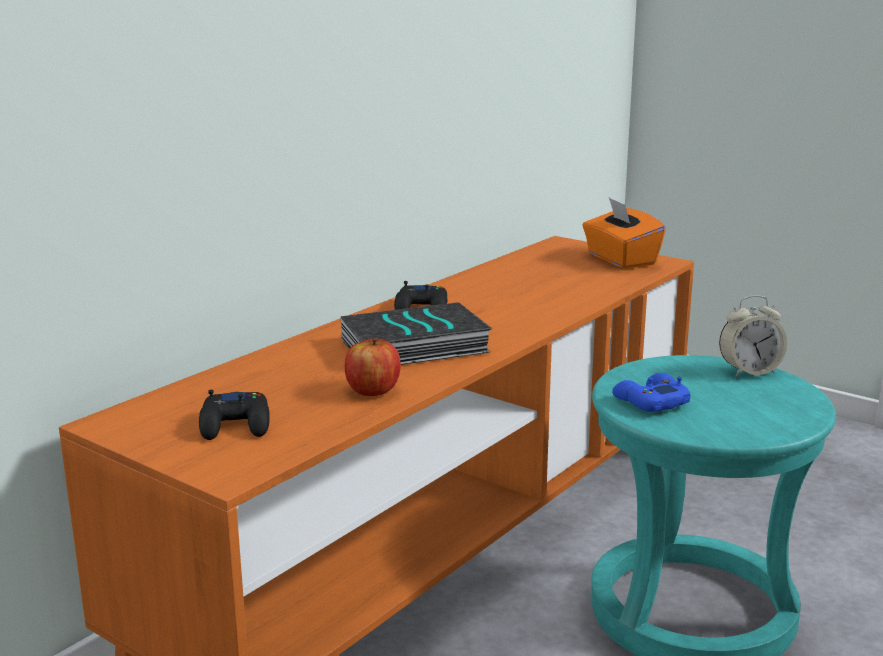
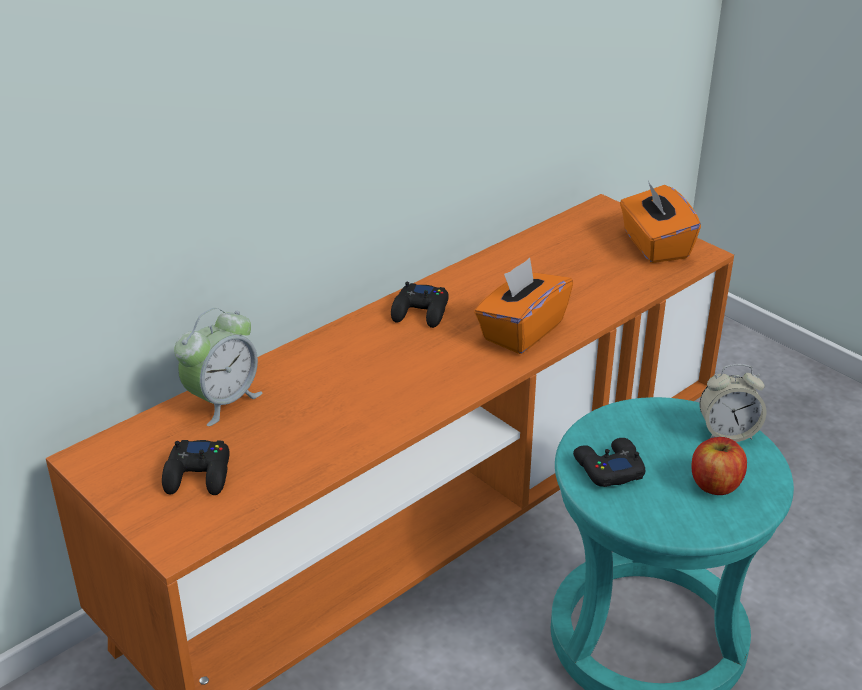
camera: 10 degrees right, 15 degrees up
(243, 375) = (222, 401): none -> alarm clock
(372, 390) = (335, 438): apple -> apple (715, 484)
(413, 347) = (393, 375): book -> none
(525, 313) = (521, 331): none -> orange tissue box
(650, 402) = (608, 468): blue game controller -> black game controller

